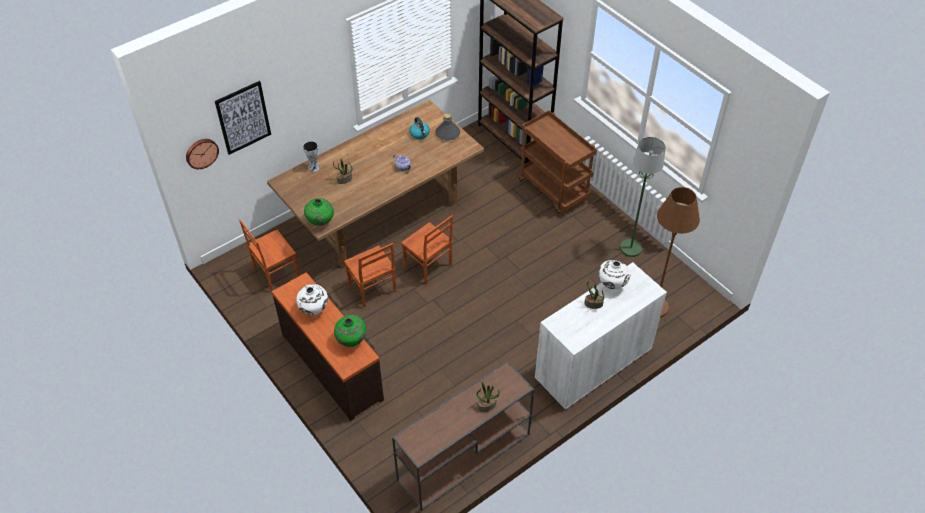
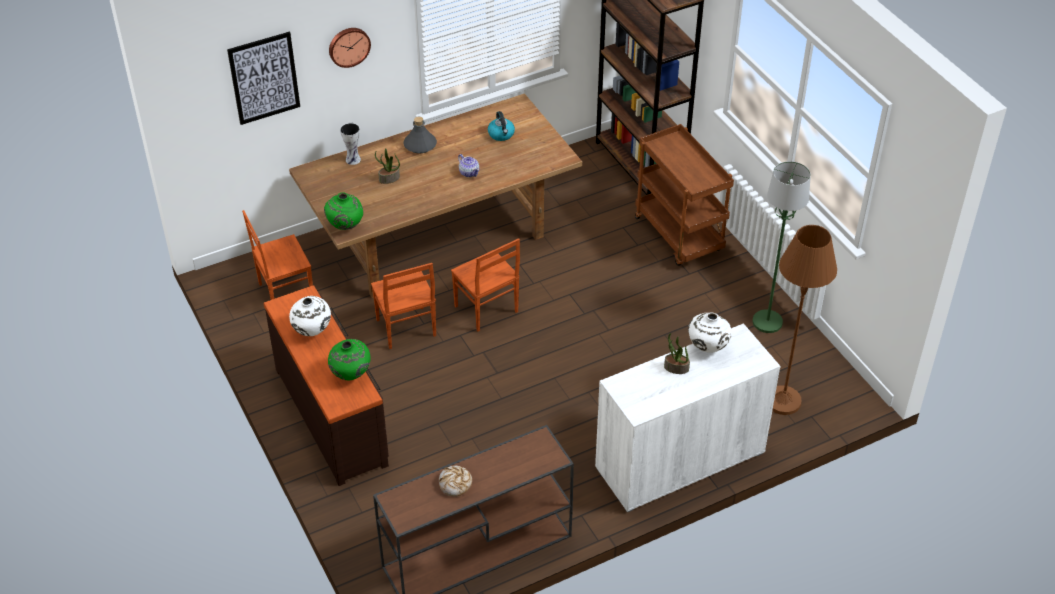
camera: 10 degrees right, 5 degrees down
(201, 152) = (204, 116): wall clock -> wall clock (348, 46)
(447, 133) = (538, 138): grey bottle -> grey bottle (420, 145)
(451, 418) = (455, 484): none -> bread
(487, 405) = (506, 475): potted plant -> none

